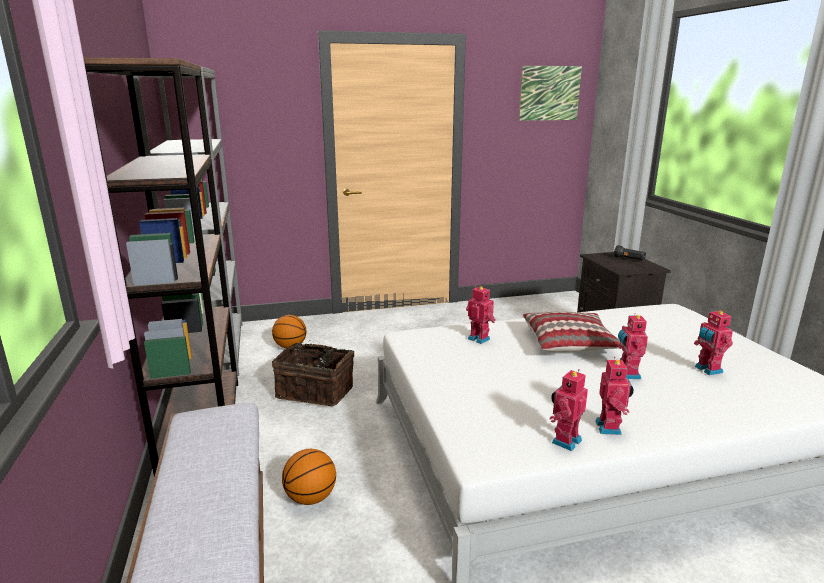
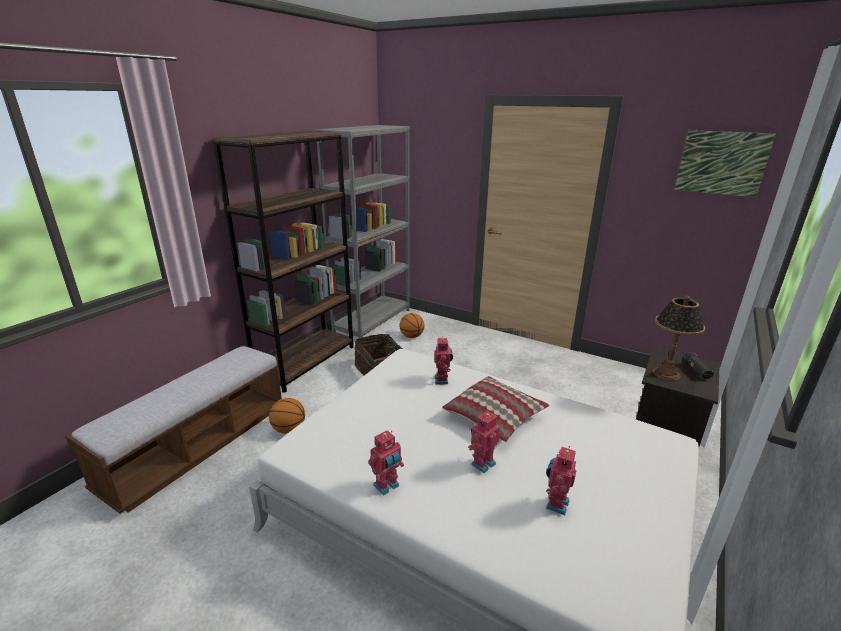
camera: 45 degrees right, 5 degrees up
(564, 440) = (344, 473): toy robot -> none
(620, 266) = (666, 374): none -> table lamp

